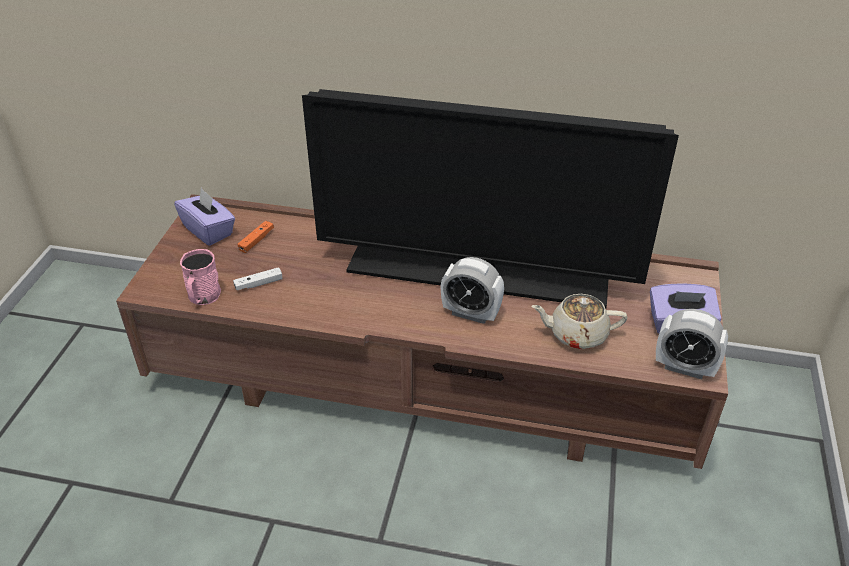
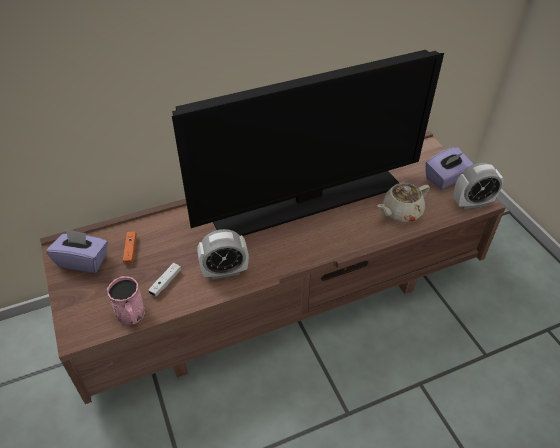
camera: 35 degrees left, 5 degrees up
(471, 313) = (329, 230): alarm clock -> alarm clock (225, 271)

